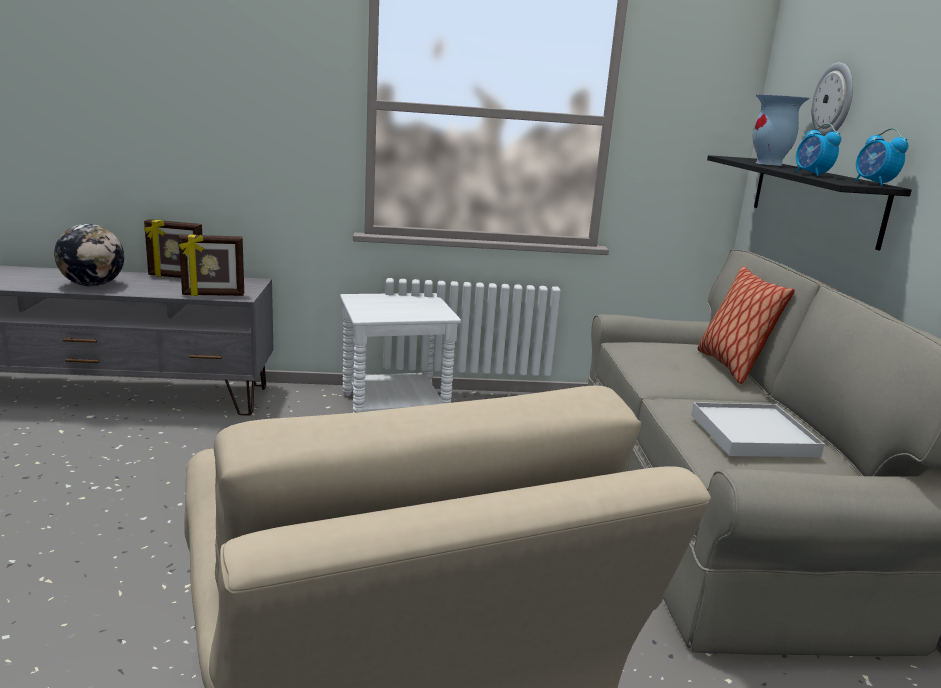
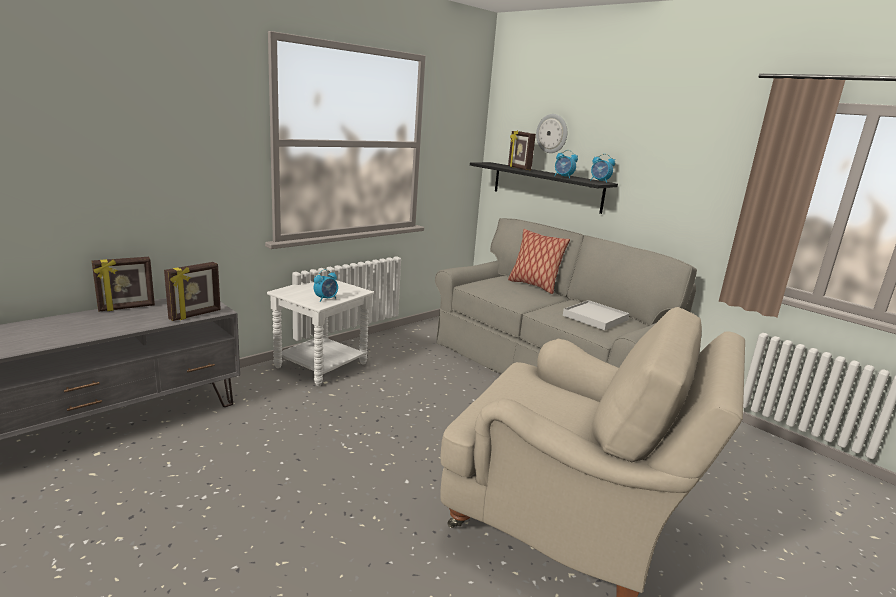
camera: 40 degrees left, 0 degrees up
(93, 285) = (71, 333): globe -> none
(385, 314) = (326, 299): none -> alarm clock
(769, 164) = (518, 168): vase -> picture frame

